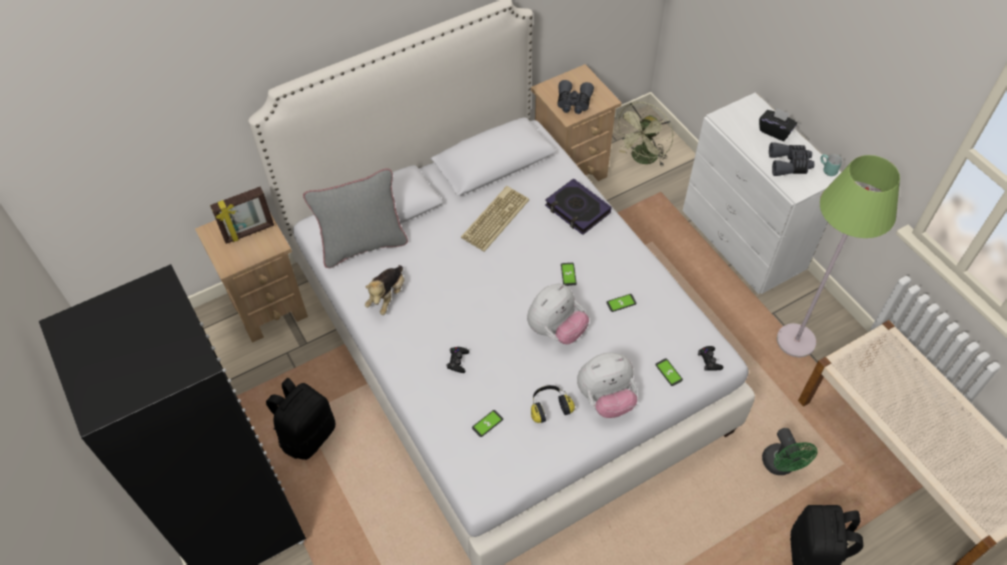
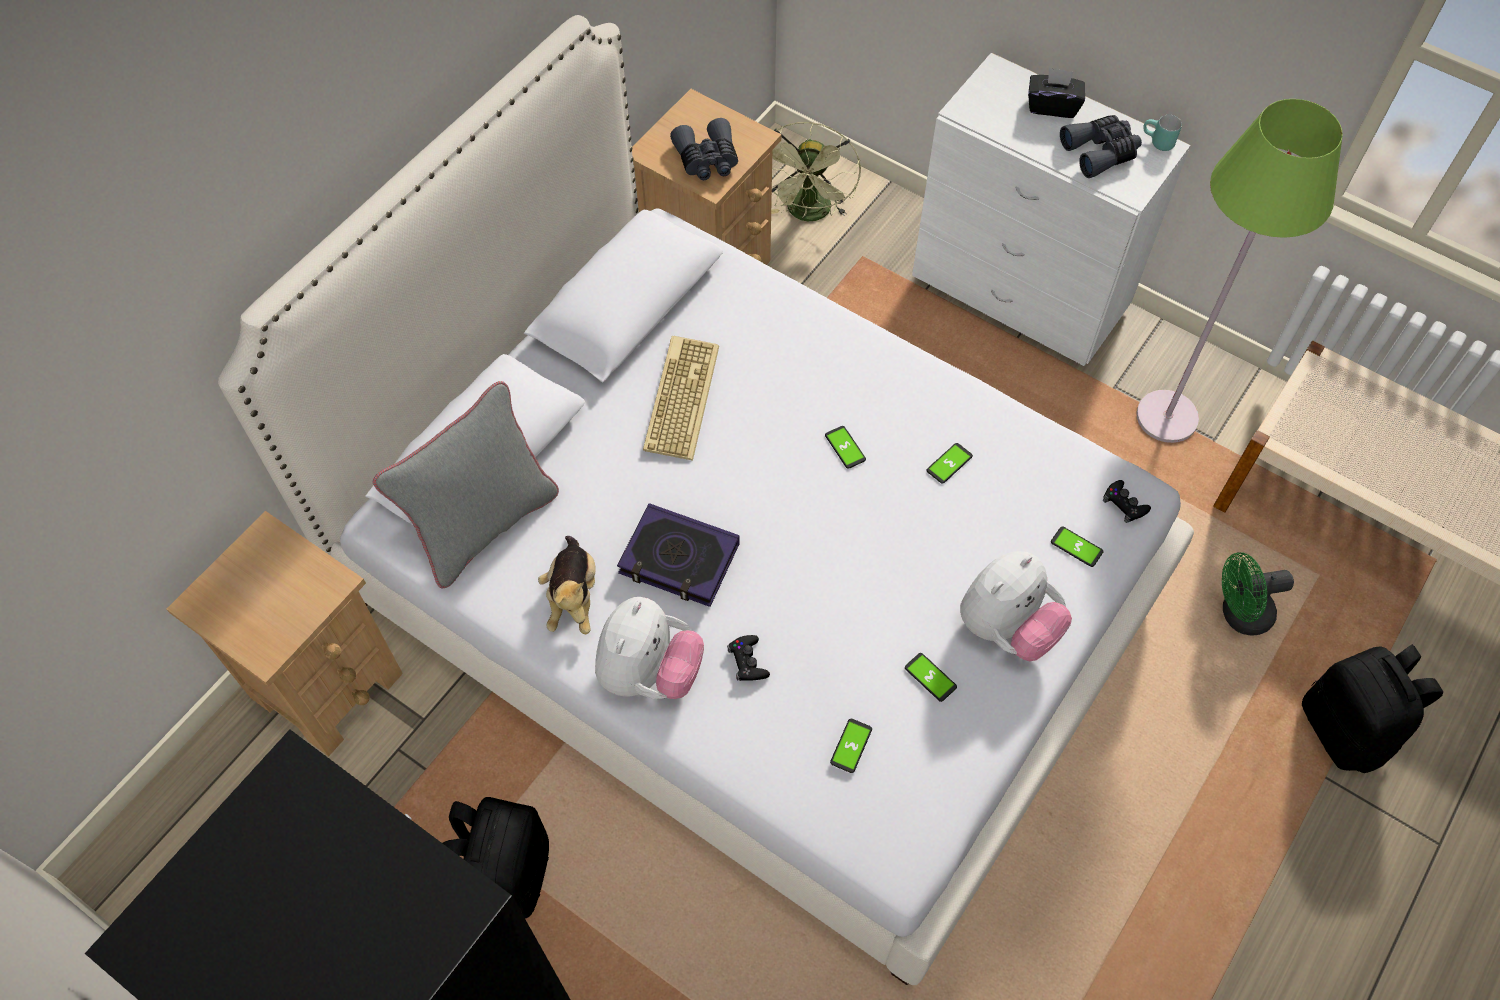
camera: 25 degrees left, 5 degrees up
(249, 232) = (272, 578): picture frame -> none
(549, 407) = (930, 677): headphones -> phone
(556, 330) = (873, 546): plush toy -> plush toy (649, 672)
(577, 210) = (803, 335): book -> book (679, 559)
(781, 466) = (1238, 615): green fan -> green fan turned 120 degrees clockwise

